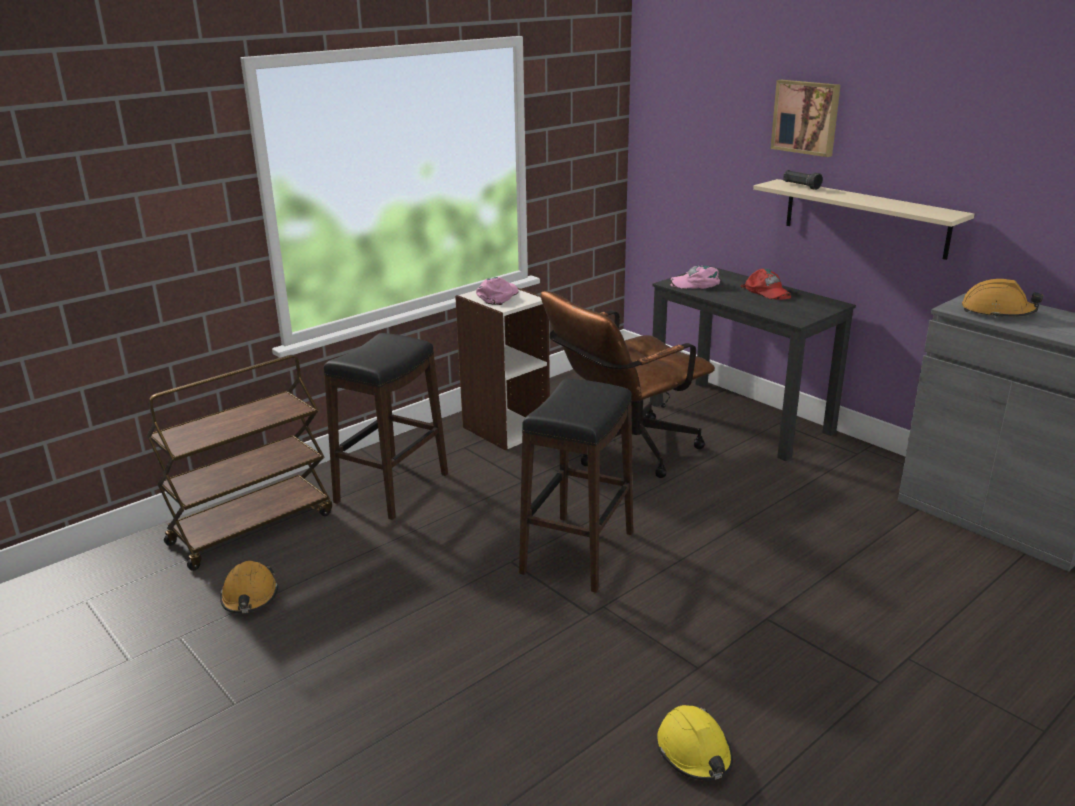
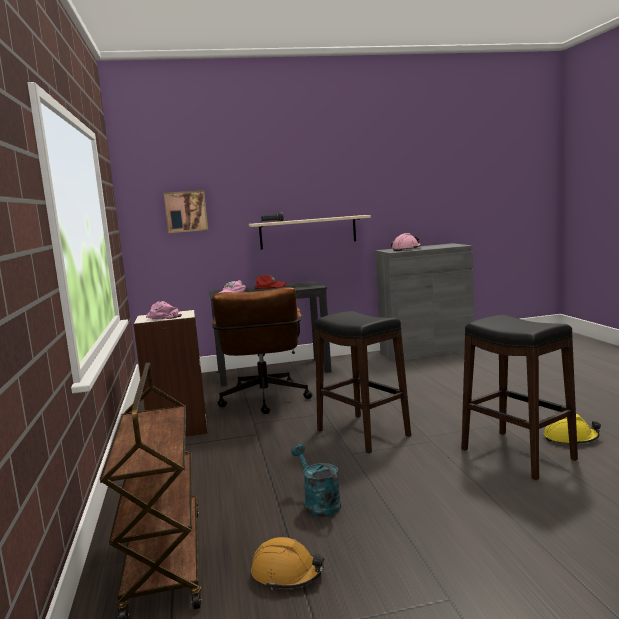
camera: 60 degrees left, 15 degrees down
(380, 575) = (318, 503): none -> turquoise watering can
(392, 488) = (196, 481): black stool -> black stool (518, 454)
(806, 117) = (260, 185): picture -> picture (186, 211)
(997, 312) = (406, 249): orange hard hat -> pink hard hat

